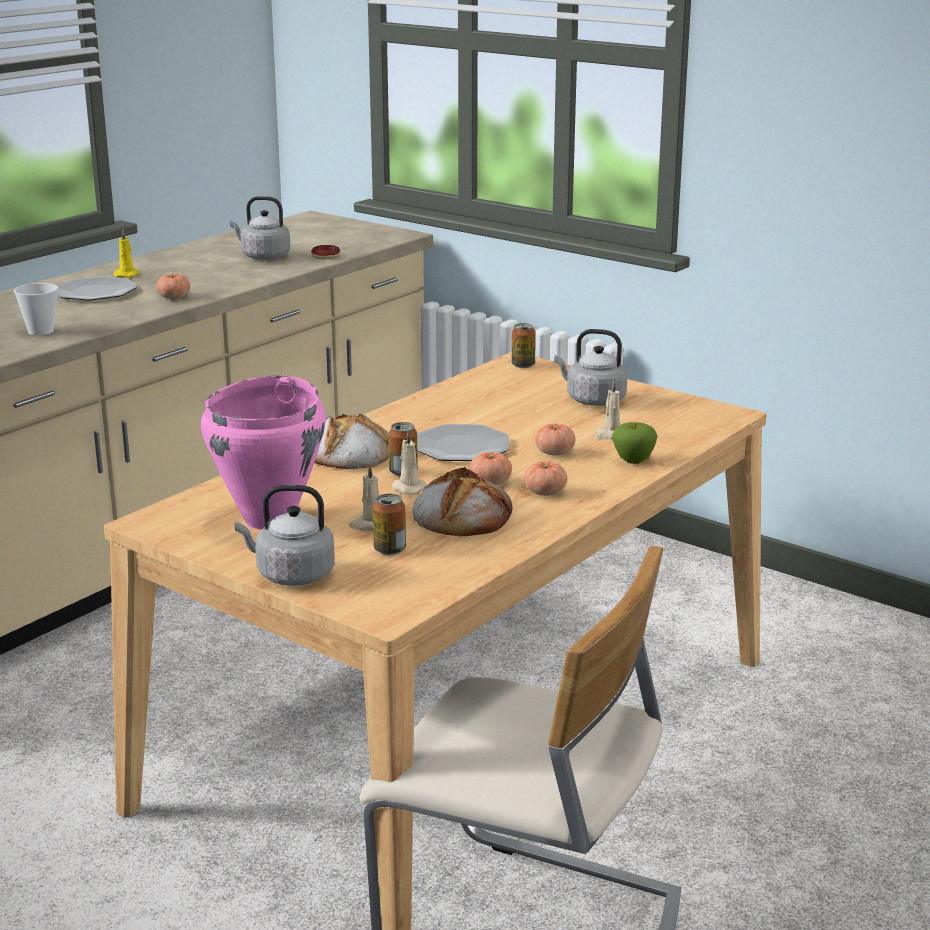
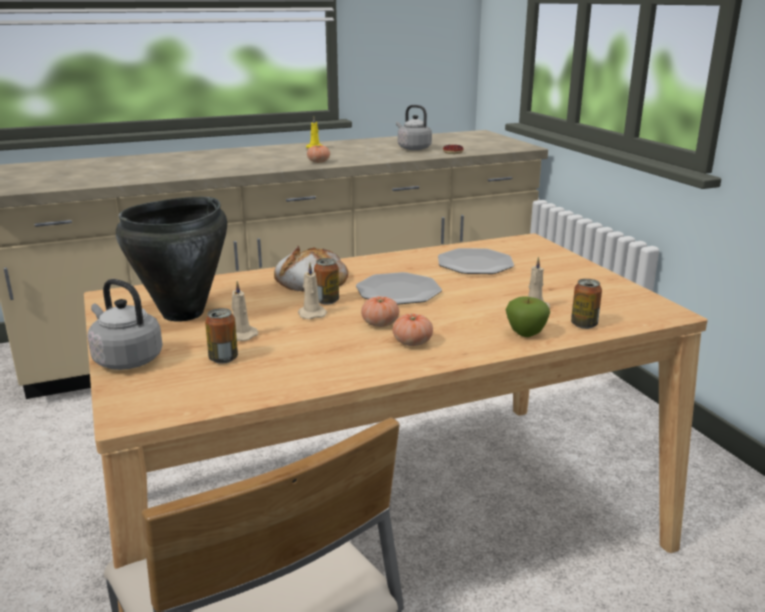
camera: 30 degrees right, 0 degrees up
(40, 331) = (211, 168): cup -> none
(95, 292) = (281, 153): plate -> plate (475, 264)
(270, 519) = (184, 313): pink cooking pot -> black cooking pot
(461, 515) = (319, 344): bread -> none
(523, 365) = (529, 243): can -> can (584, 324)
(554, 452) = (465, 312): tomato -> none
(592, 400) = (552, 278): grey kettle -> none

